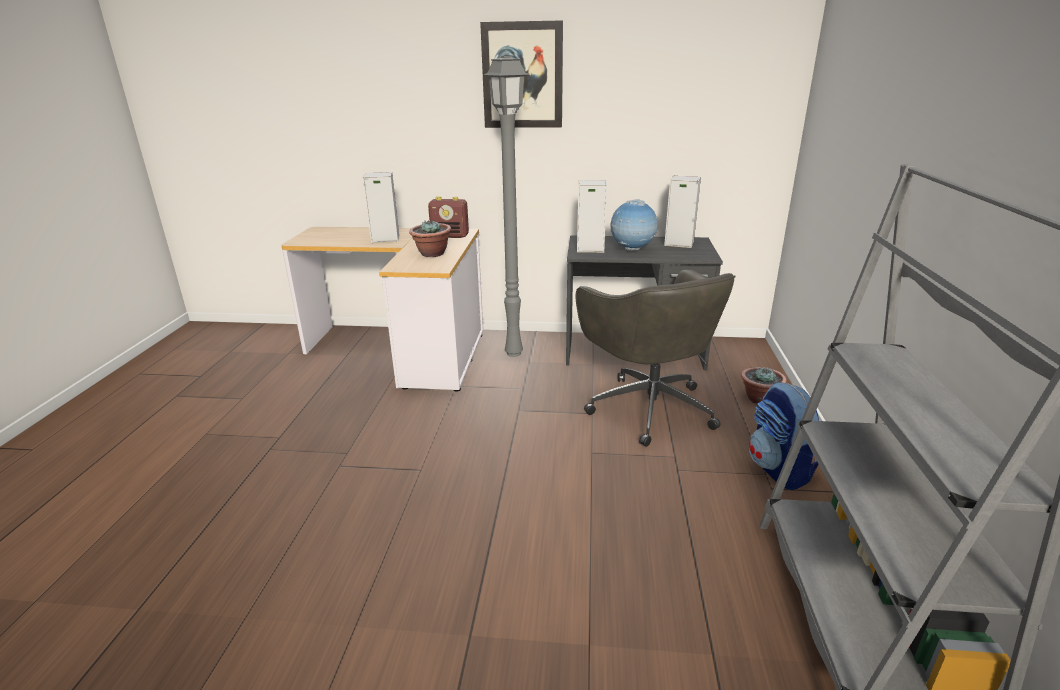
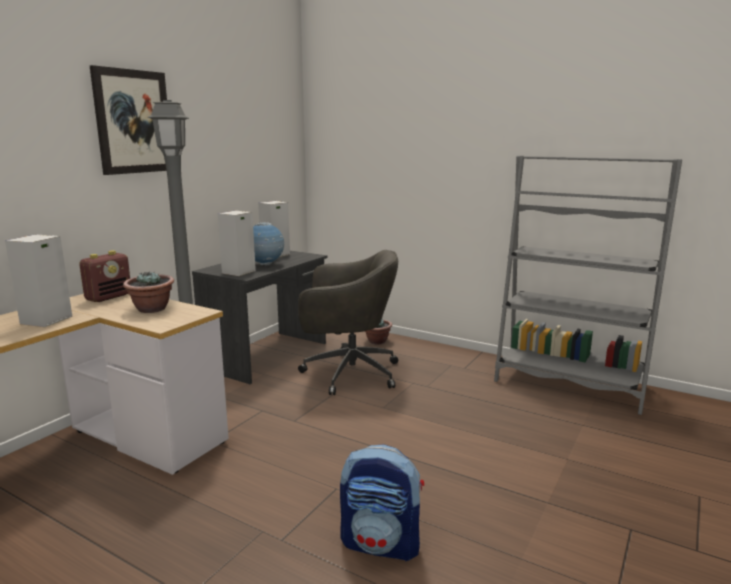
camera: 65 degrees left, 10 degrees down
(779, 469) = (449, 360): backpack -> backpack (381, 544)

